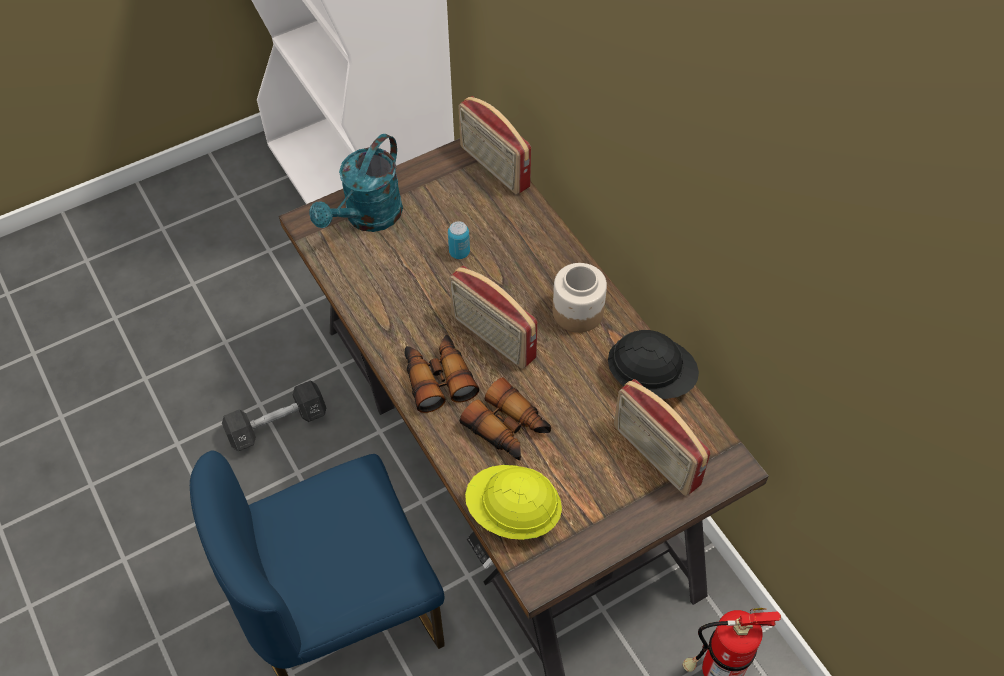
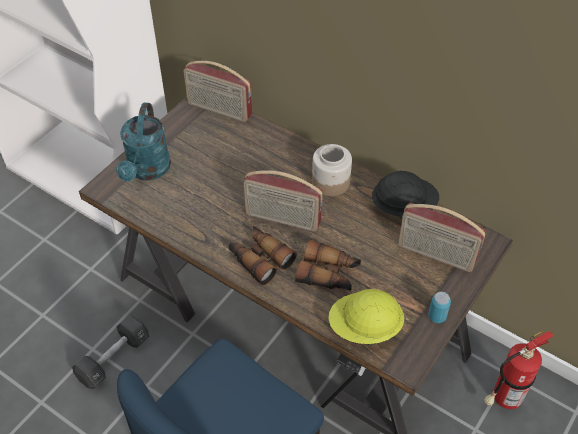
camera: 25 degrees left, 5 degrees down
(459, 252) = (227, 172): can -> can (437, 316)

